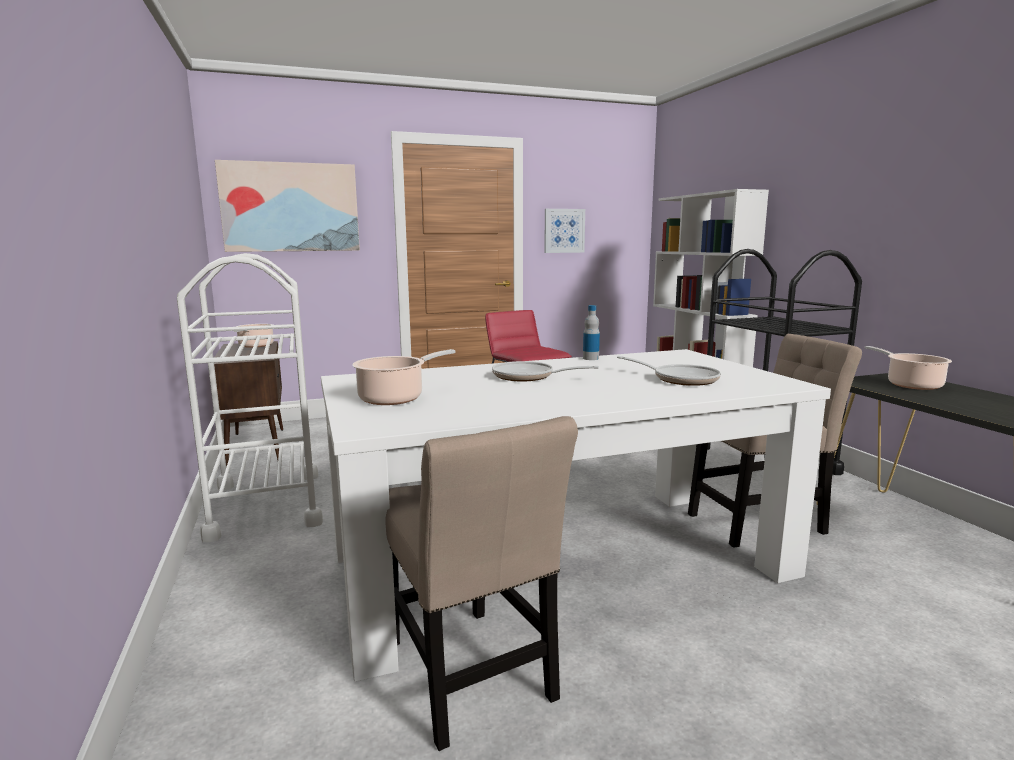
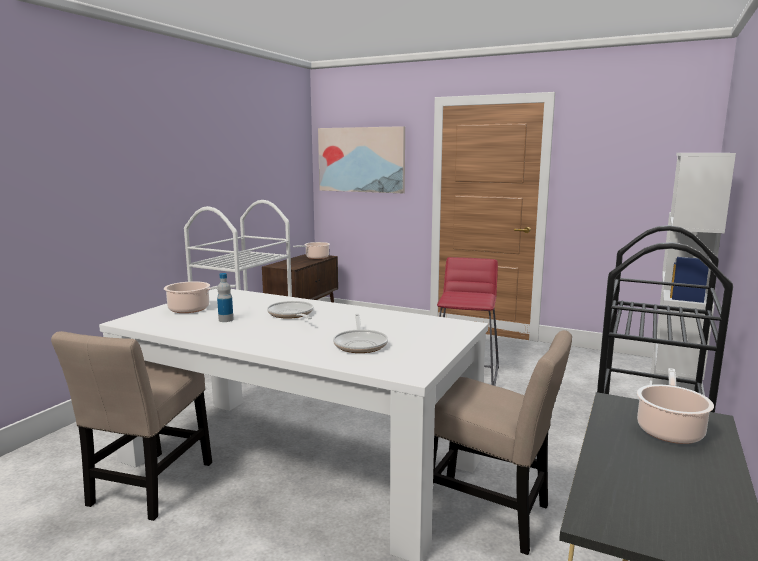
camera: 45 degrees right, 0 degrees up
(564, 231) = (595, 182): picture -> none
(590, 358) = (382, 312): bottle -> bottle (226, 320)

